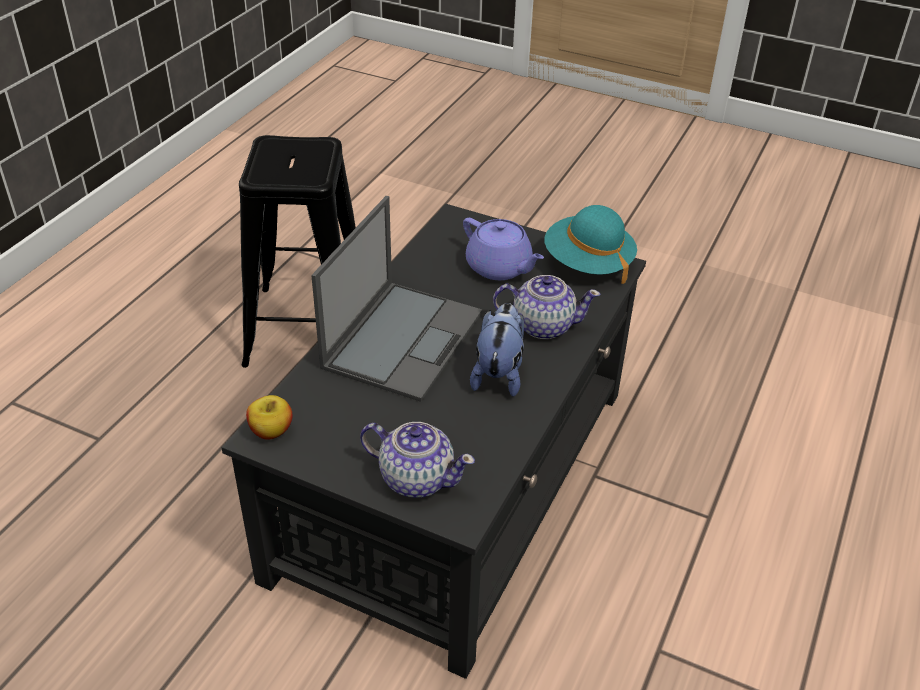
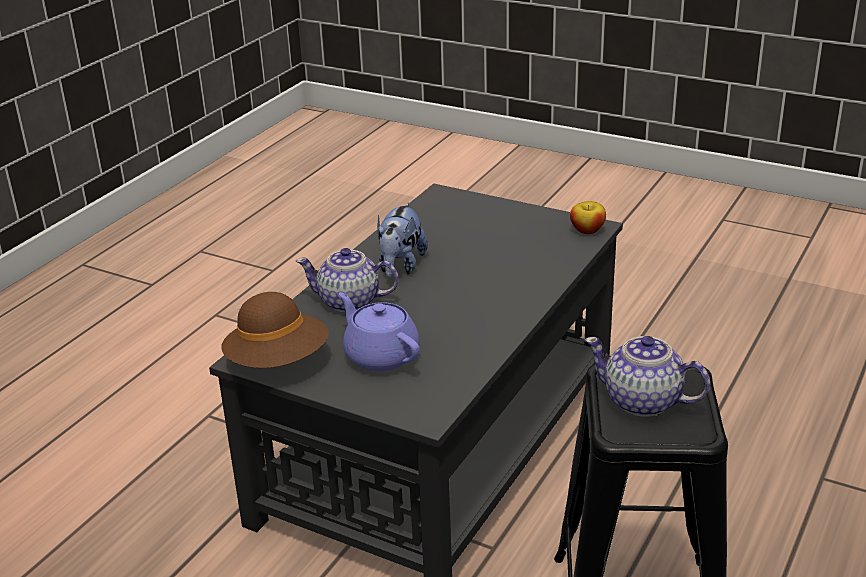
camera: 175 degrees left, 10 degrees down
(403, 338) = (486, 290): laptop -> none
(416, 478) = (472, 209): teapot -> teapot (643, 401)
(587, 263) = (278, 361): turquoise hat -> brown hat

